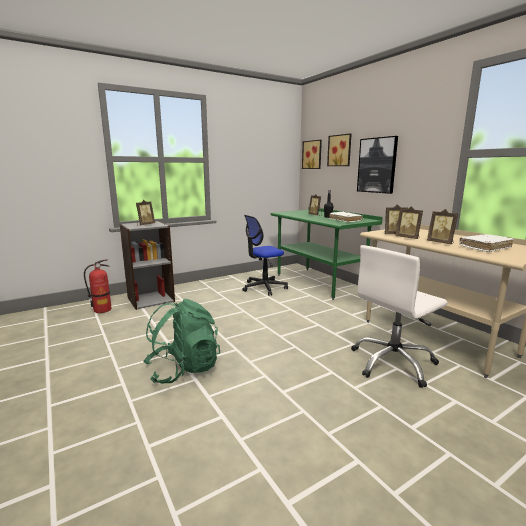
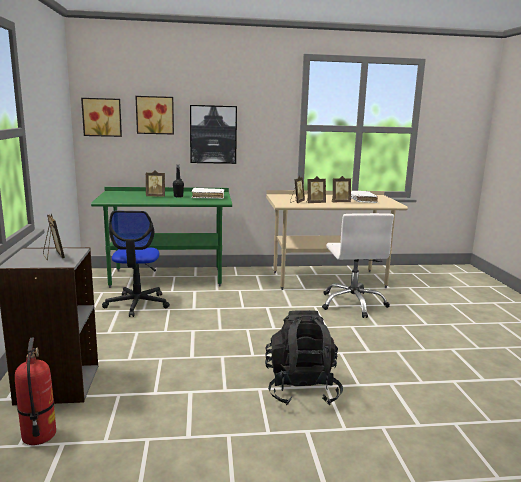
camera: 65 degrees left, 0 degrees up
(183, 369) = (301, 389): green backpack -> black backpack

